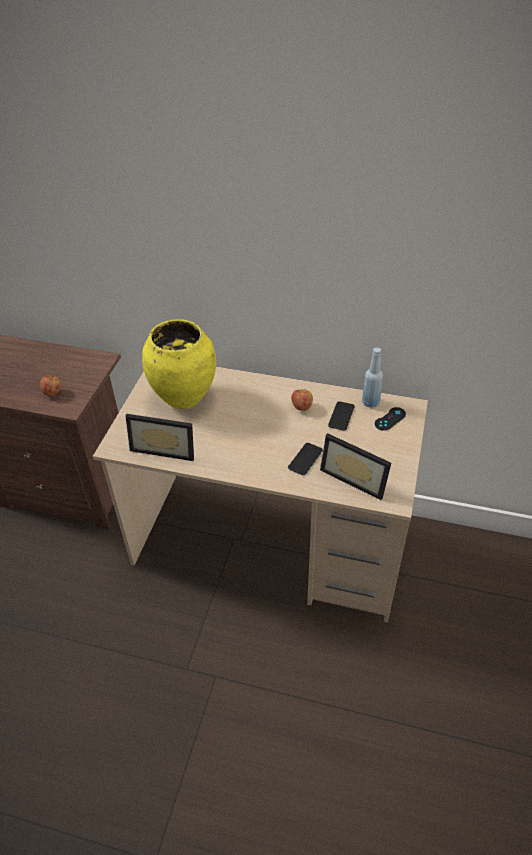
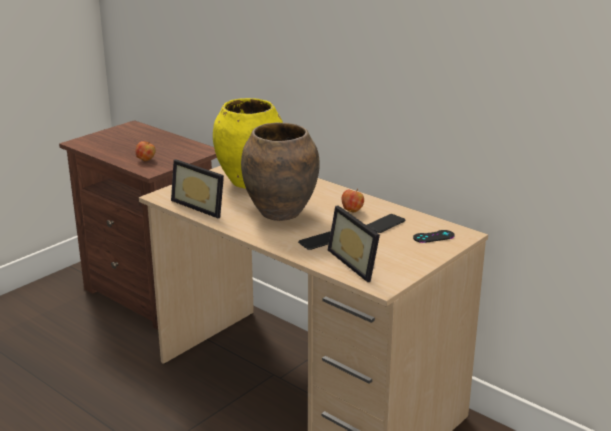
camera: 25 degrees right, 20 degrees down
(243, 432) = (281, 213): none -> brown vase
(370, 402) = (425, 222): blue bottle -> none

